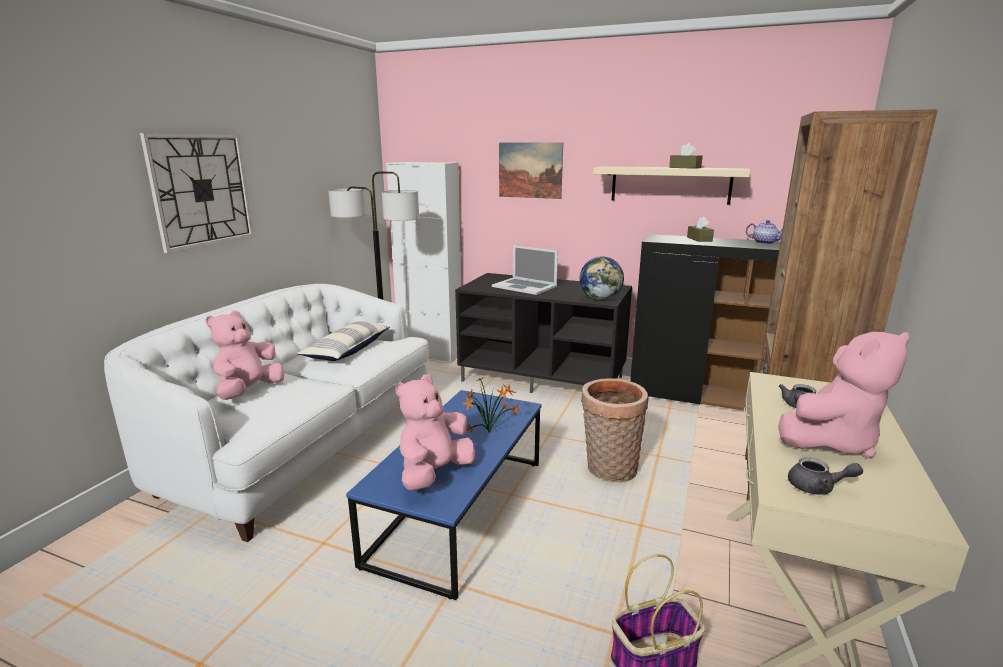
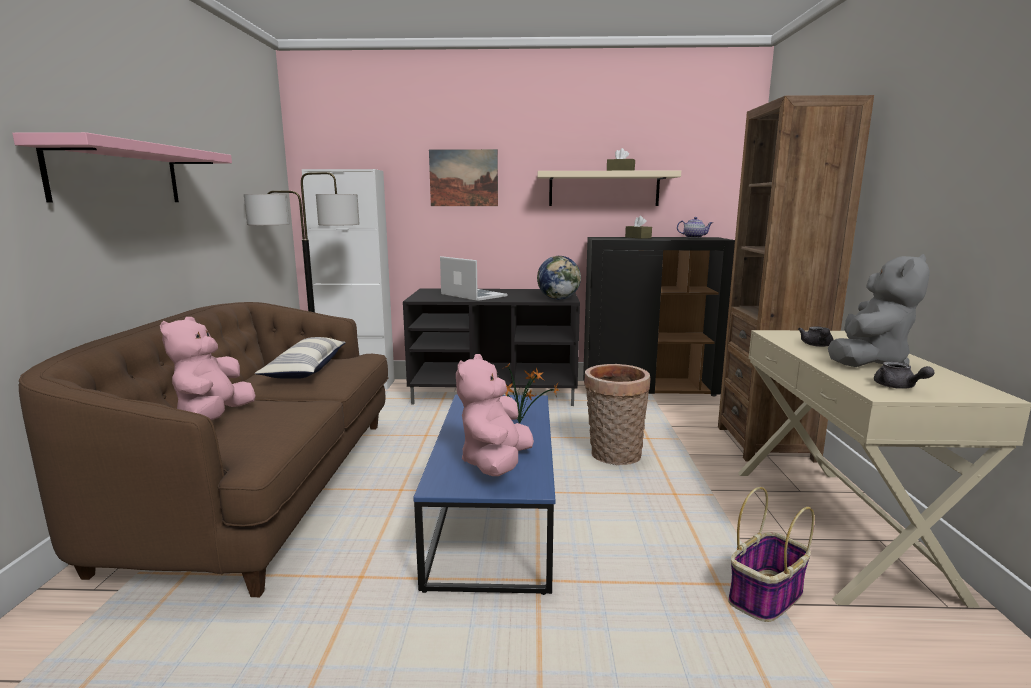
camera: 20 degrees left, 5 degrees down
(201, 190) = (117, 174): wall clock -> pink shelf
(303, 445) = (262, 488): white sofa -> brown sofa
(524, 286) = (473, 295): laptop -> laptop turned 150 degrees counterclockwise
(817, 488) = (898, 387): grey teapot -> grey teapot turned 75 degrees clockwise
(831, 441) = (867, 361): pink plush toy -> grey plush toy

